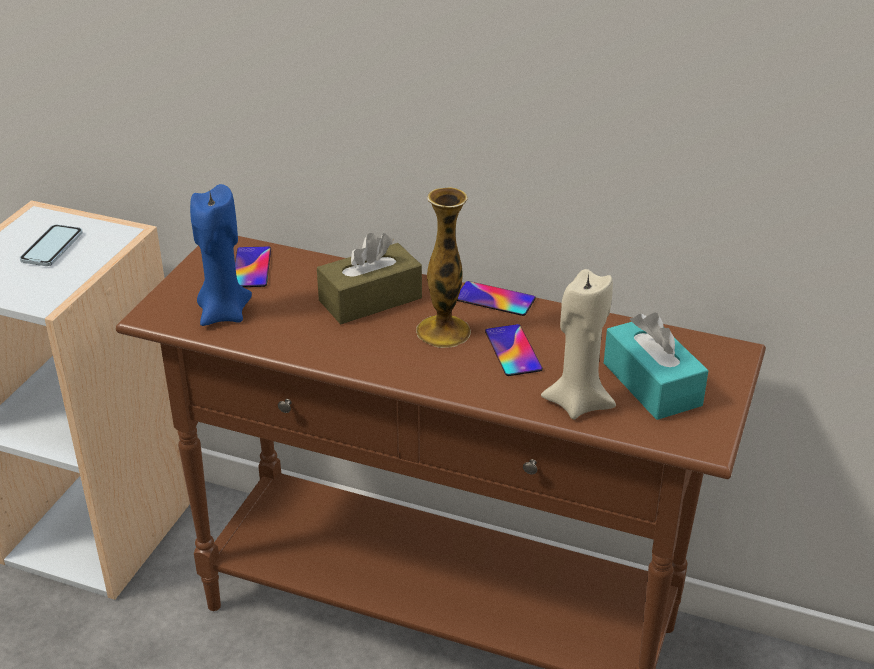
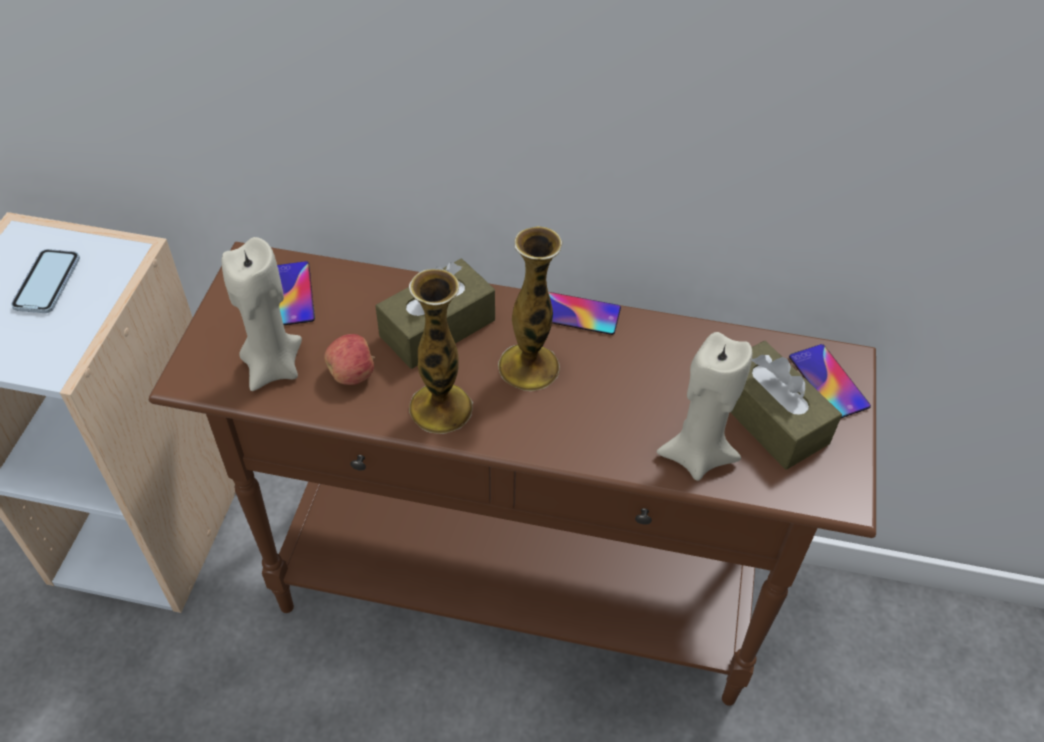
camera: 10 degrees left, 15 degrees up
(223, 313) = (273, 367): blue candle -> beige candle
(289, 323) = (352, 374): none -> apple
(359, 352) = (440, 408): none -> vase
(513, 351) = (611, 387): phone -> phone (828, 382)
(652, 384) = (770, 418): turquoise tissue box -> brown tissue box

